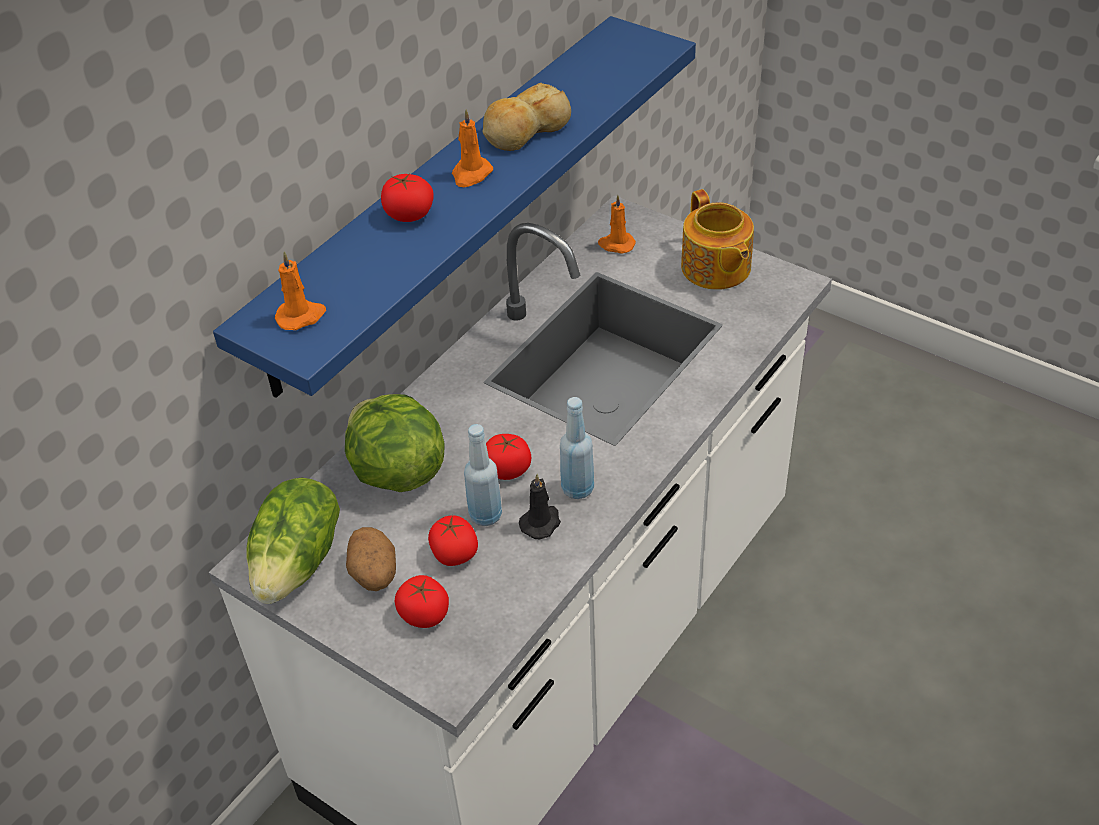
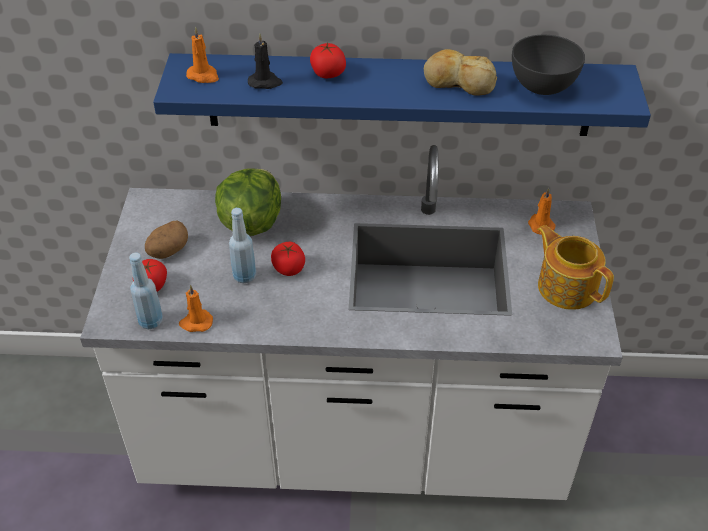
camera: 55 degrees right, 0 degrees up
(299, 562) = (158, 217): lettuce -> none
(454, 554) = (205, 277): tomato -> none
(471, 174) = (390, 80): orange candle -> orange candle (196, 323)
(541, 522) = (256, 304): black candle -> black candle (265, 82)
(577, 488) = (297, 308): blue bottle -> blue bottle (151, 321)
(588, 82) = (542, 86): none -> grey bowl
(715, 268) = (566, 286): teapot -> teapot turned 105 degrees clockwise

